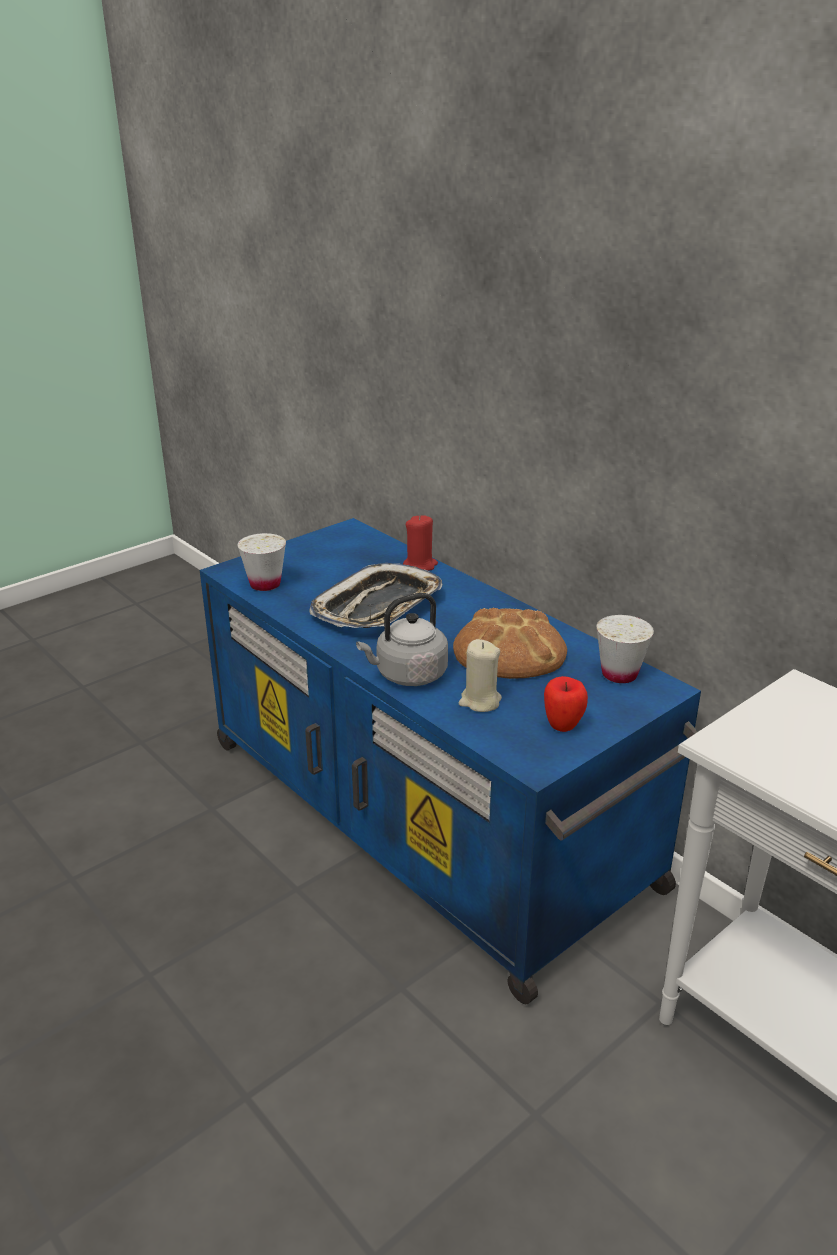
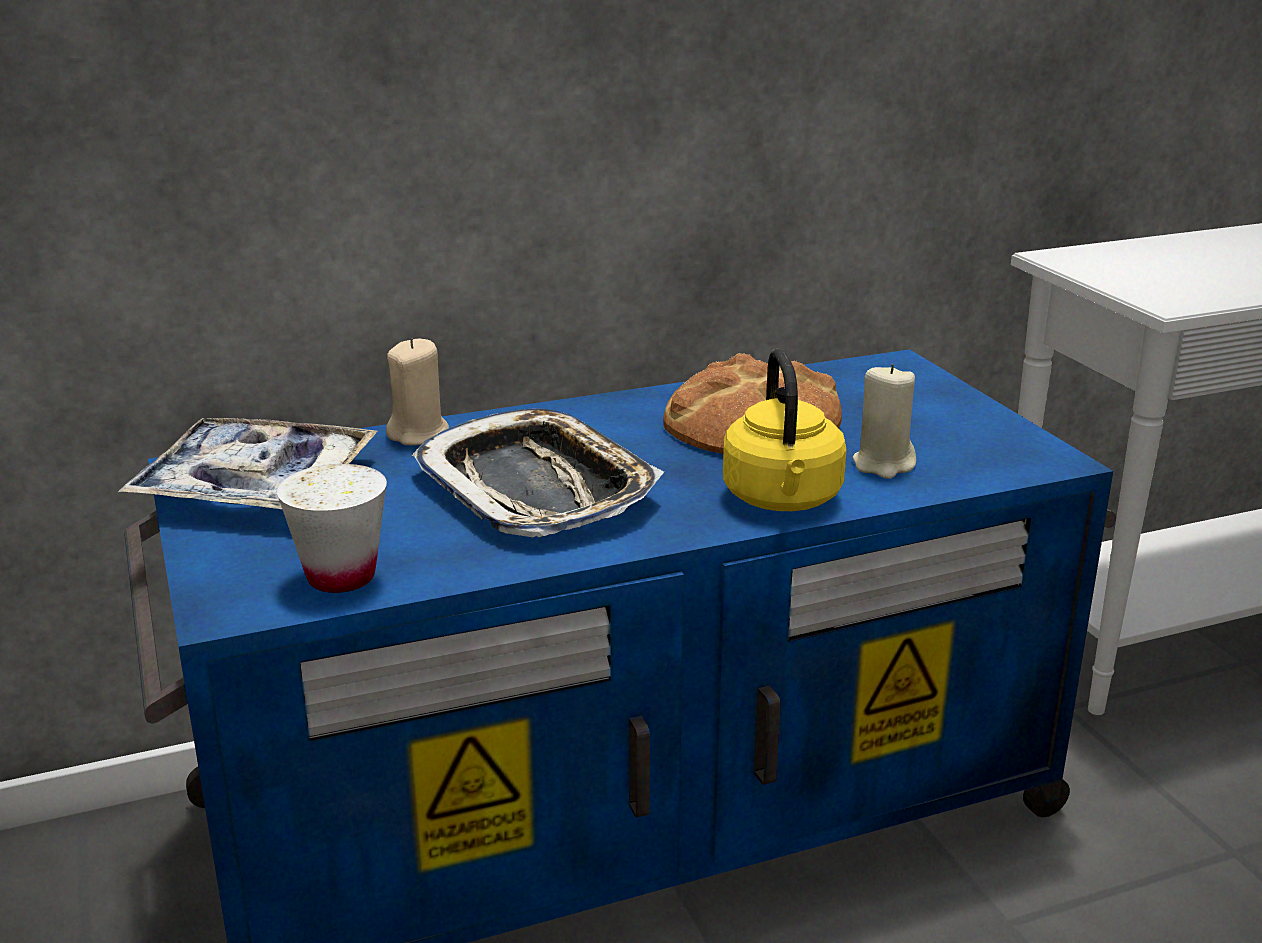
camera: 70 degrees left, 5 degrees down
(339, 545) = (256, 486): none -> tray
(408, 675) = (783, 500): grey kettle -> yellow kettle
(420, 565) = (419, 434): red candle -> beige candle
(562, 726) = (965, 428): apple -> none
(619, 674) = (853, 377): white cup -> none

